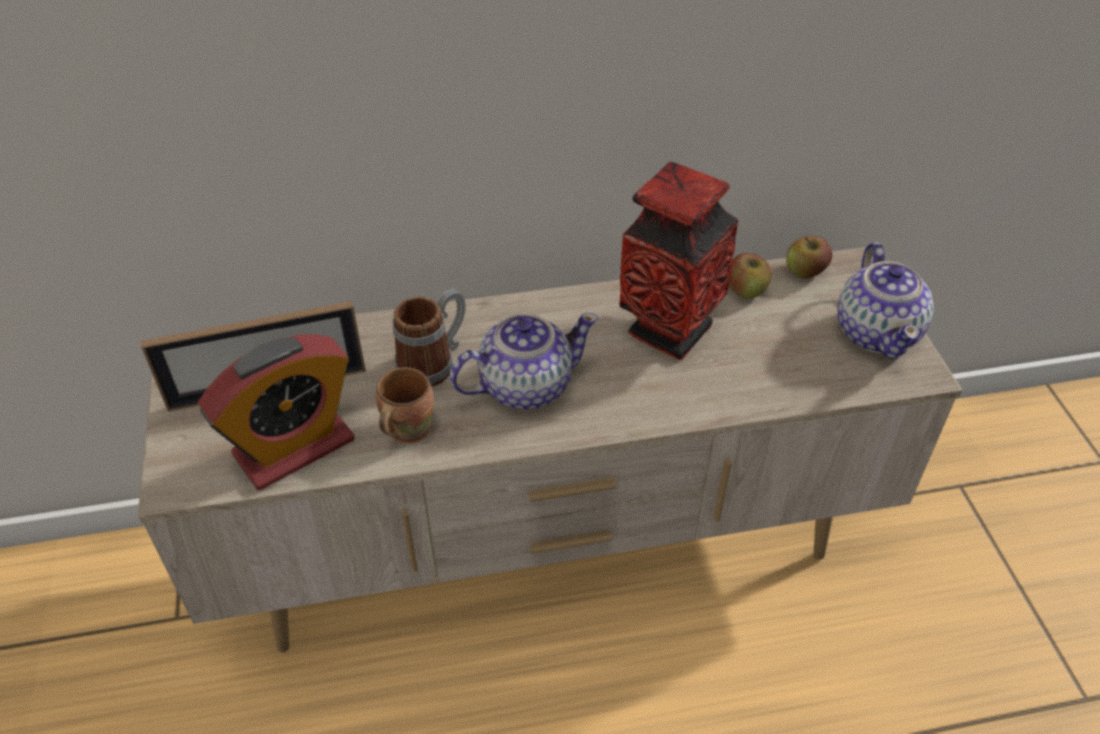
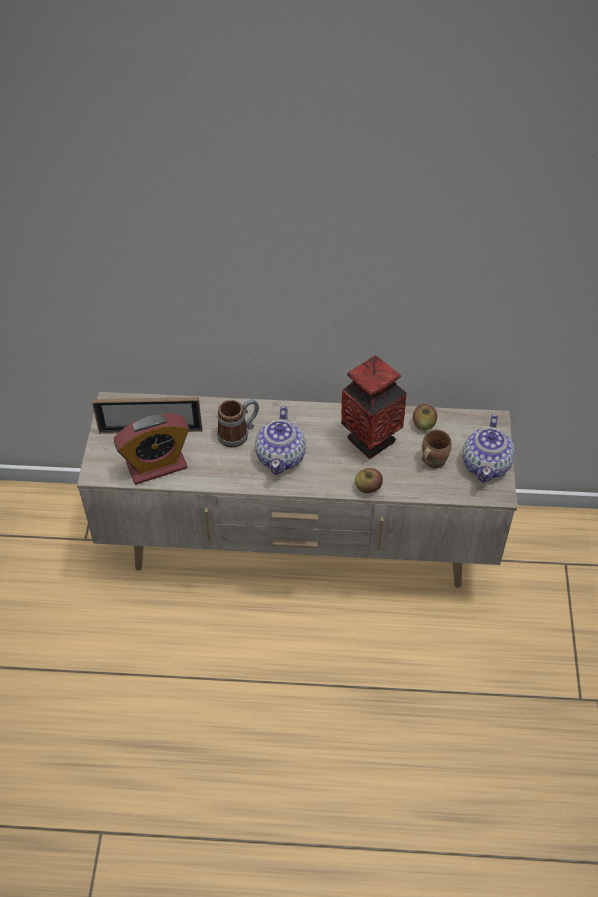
camera: 15 degrees right, 5 degrees up
(405, 429) = (214, 468): brown mug -> brown mug (432, 460)
(524, 386) = (281, 456): teapot -> teapot turned 105 degrees clockwise
(805, 271) = (463, 419): apple -> apple (368, 488)

